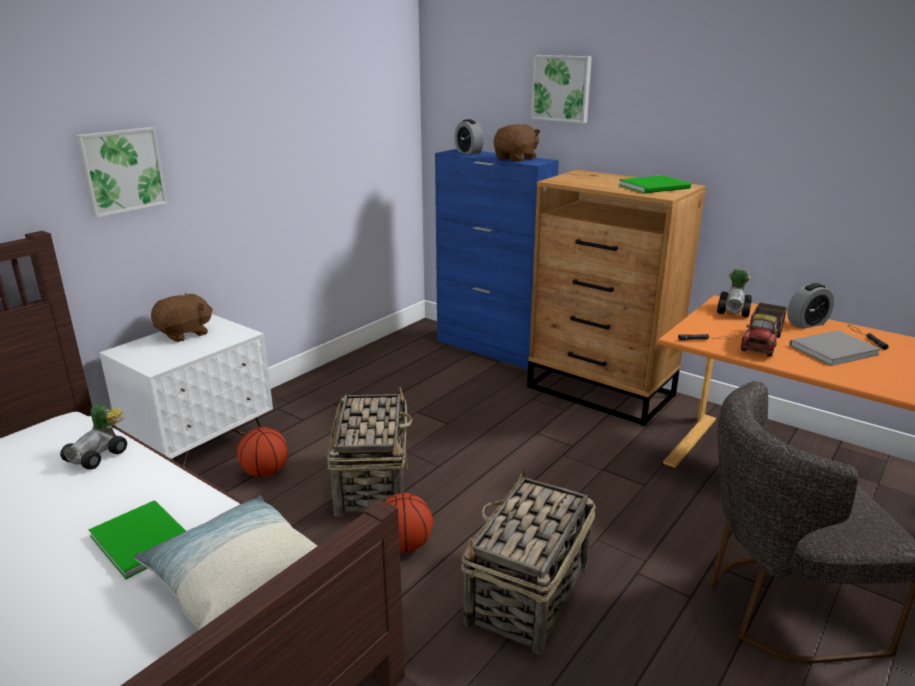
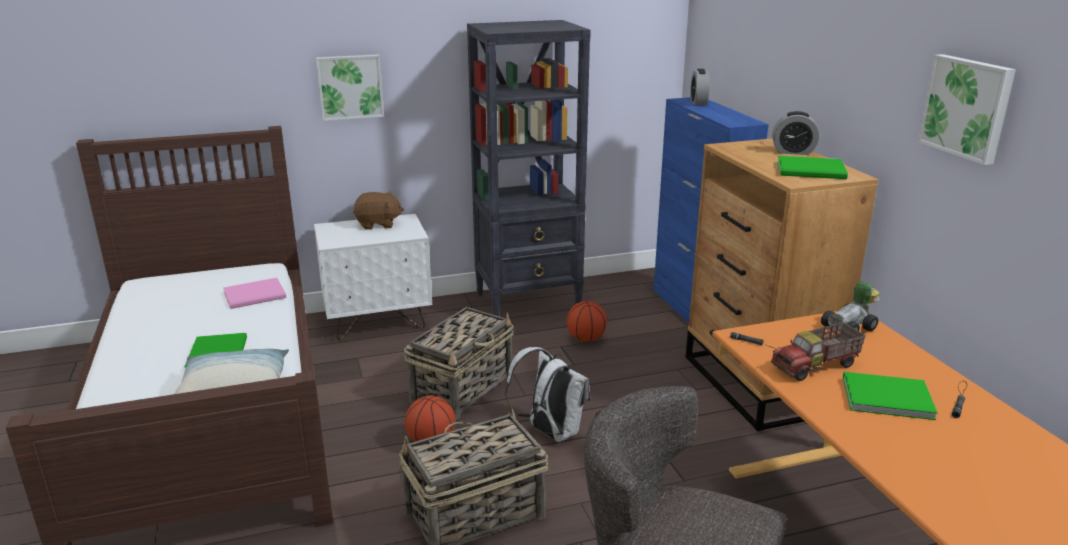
camera: 35 degrees right, 0 degrees up
(100, 455) = (257, 295): toy car -> pink book
(265, 472) = (398, 353): basketball -> basketball (586, 339)
(341, 382) = (529, 302): none -> black bookcase
(500, 490) = (550, 432): none -> white backpack
(516, 159) = (727, 116): brown plush toy -> none
(562, 88) = (781, 47): picture -> picture (967, 107)
(807, 323) = (912, 365): alarm clock -> alarm clock (793, 152)
(830, 349) = (884, 396): grey book -> green book

